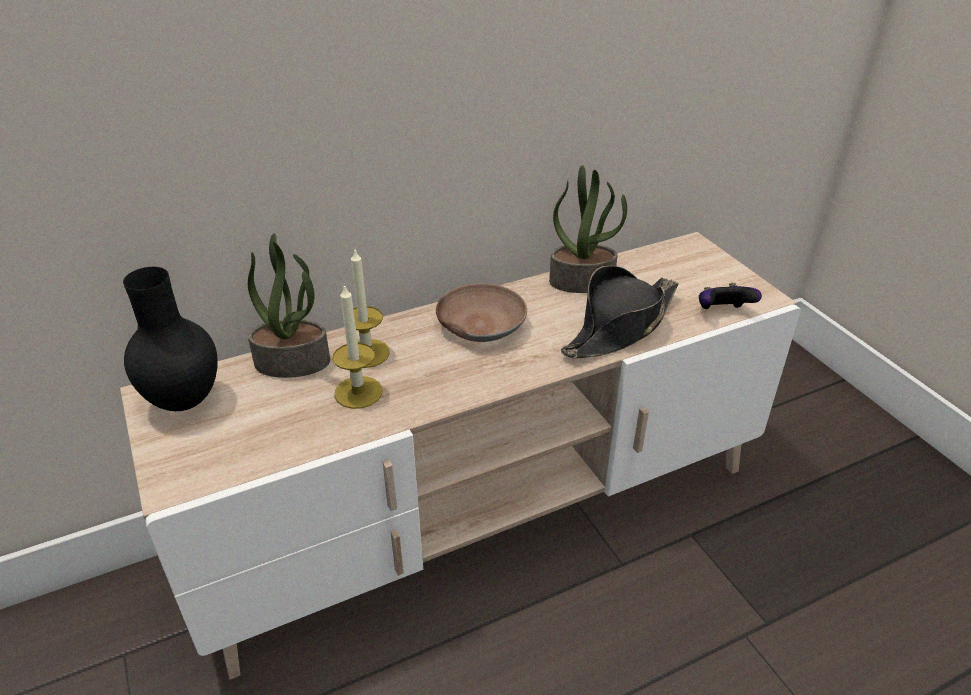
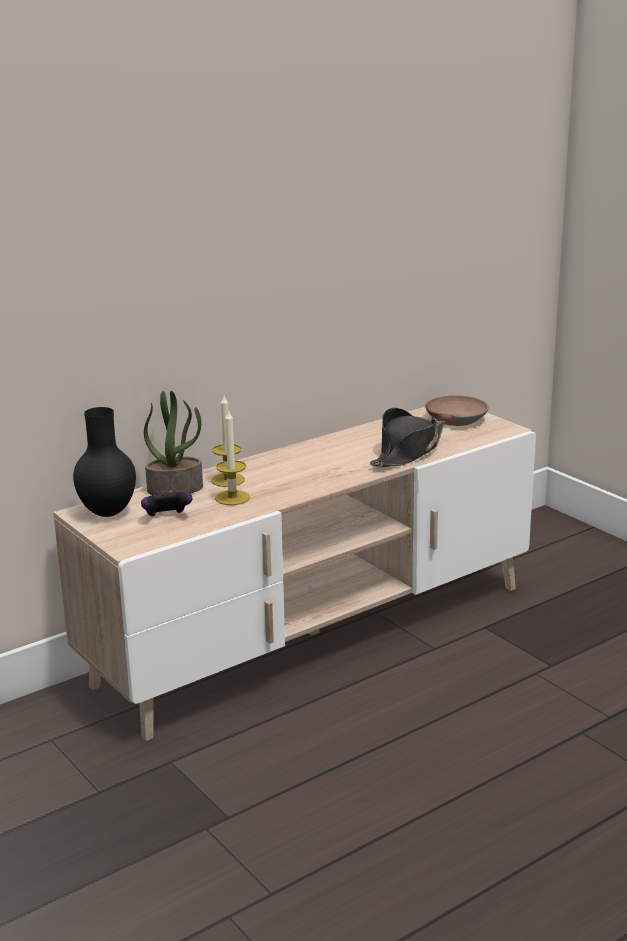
camera: 10 degrees left, 15 degrees down
(480, 324) = (305, 459): brown bowl -> brown bowl (455, 419)
(582, 281) = (372, 431): potted plant -> none
(722, 312) = (479, 438): game controller -> game controller (167, 517)

